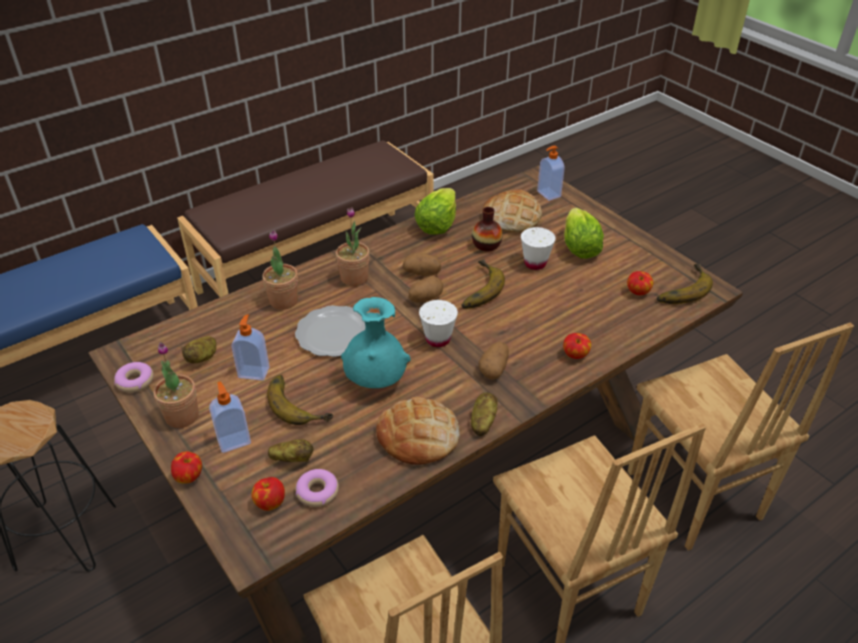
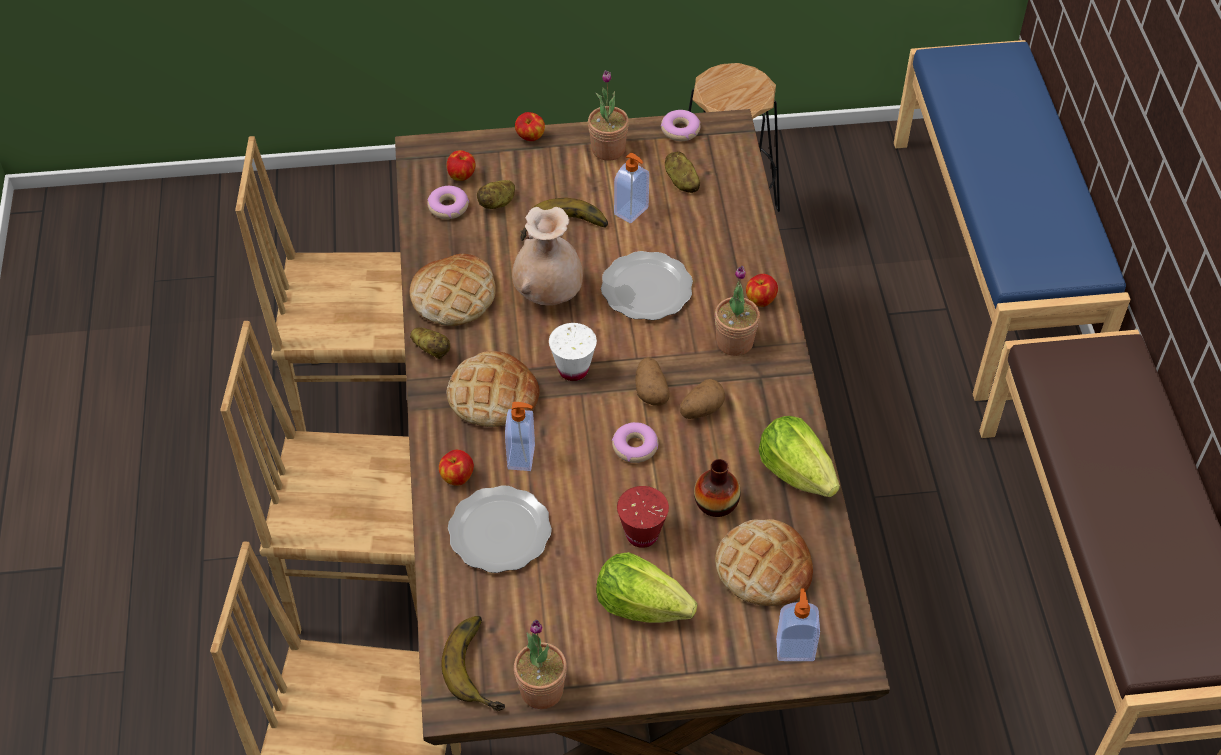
camera: 120 degrees right, 10 degrees up
(233, 440) = (550, 173): soap dispenser -> soap dispenser (522, 457)
(283, 301) = (733, 267): potted plant -> potted plant (541, 690)
(376, 382) = (548, 294): turquoise vase -> beige vase
(476, 288) = (635, 446): banana -> donut
(494, 369) = (493, 395): potato -> bread
(535, 263) = (642, 534): white cup -> red cup
(592, 318) = (501, 532): none -> plate
(638, 292) = (509, 611): apple -> apple (760, 300)

